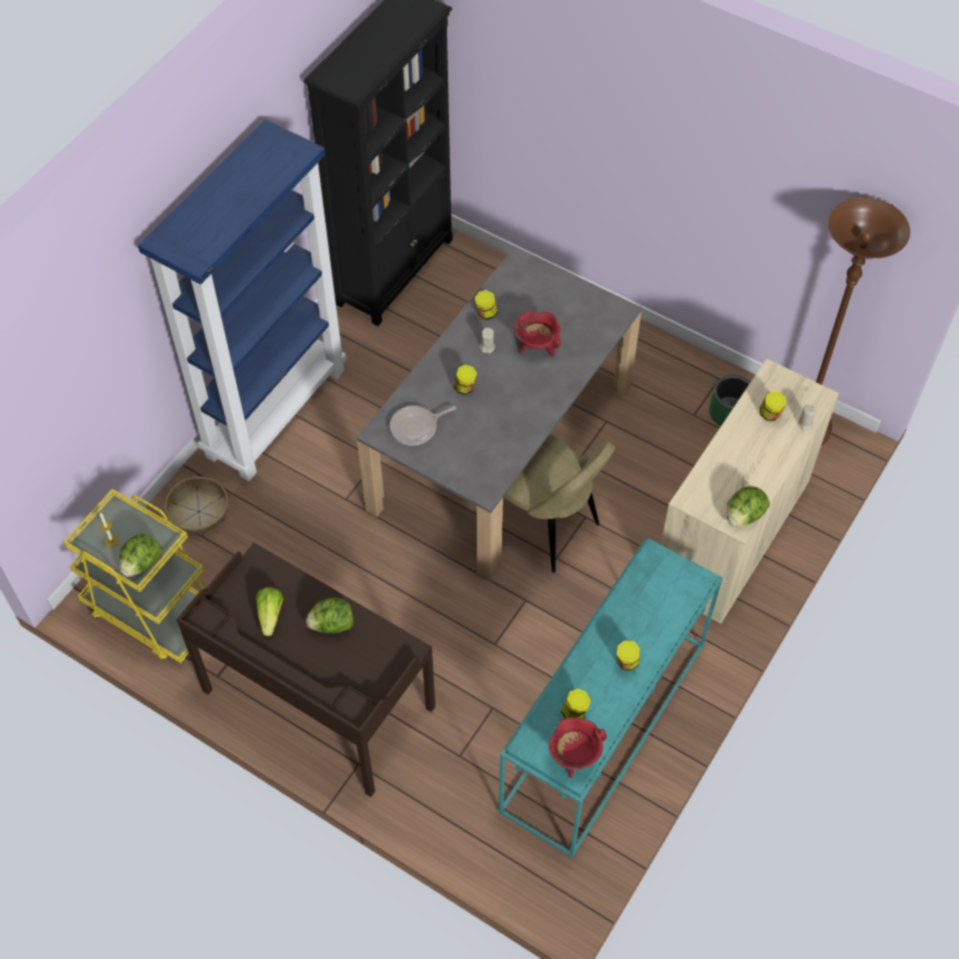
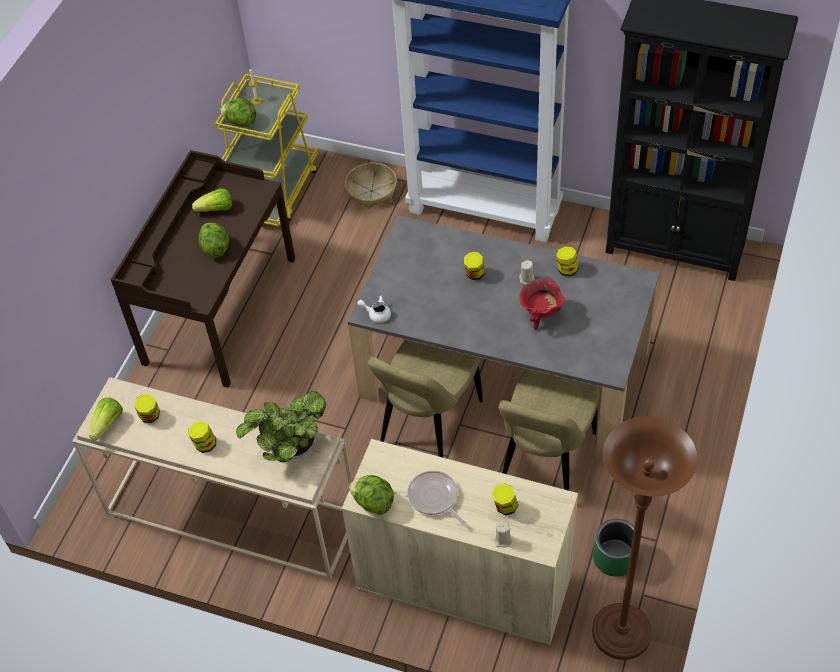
camera: 80 degrees right, 5 degrees down
(416, 427) = (419, 251): frying pan -> frying pan (434, 498)
(489, 482) = (376, 314): none -> white teapot
(574, 757) = (108, 424): red cooking pot -> lettuce
(604, 729) = (229, 515): turquoise console table -> beige console table
(616, 439) = (545, 464): none -> beige chair
(652, 584) = (290, 449): none -> potted plant

